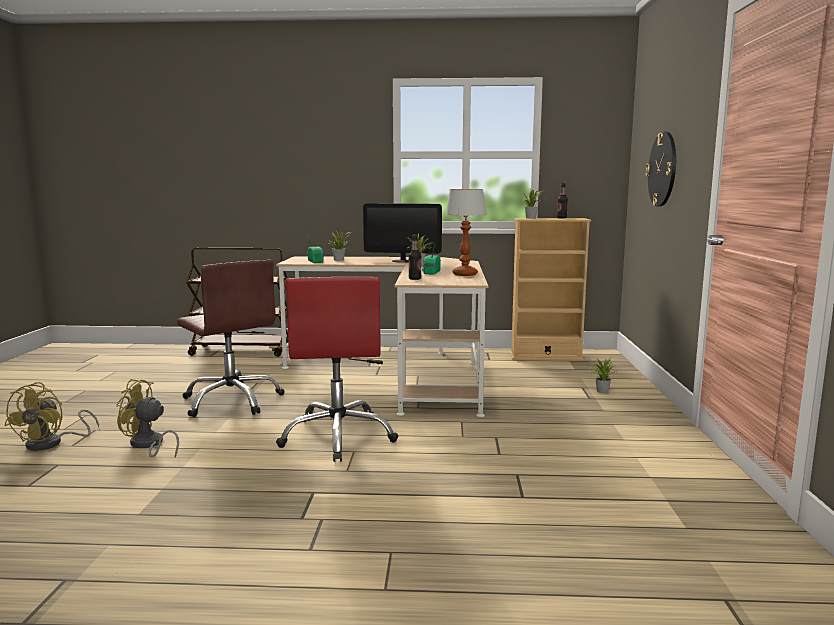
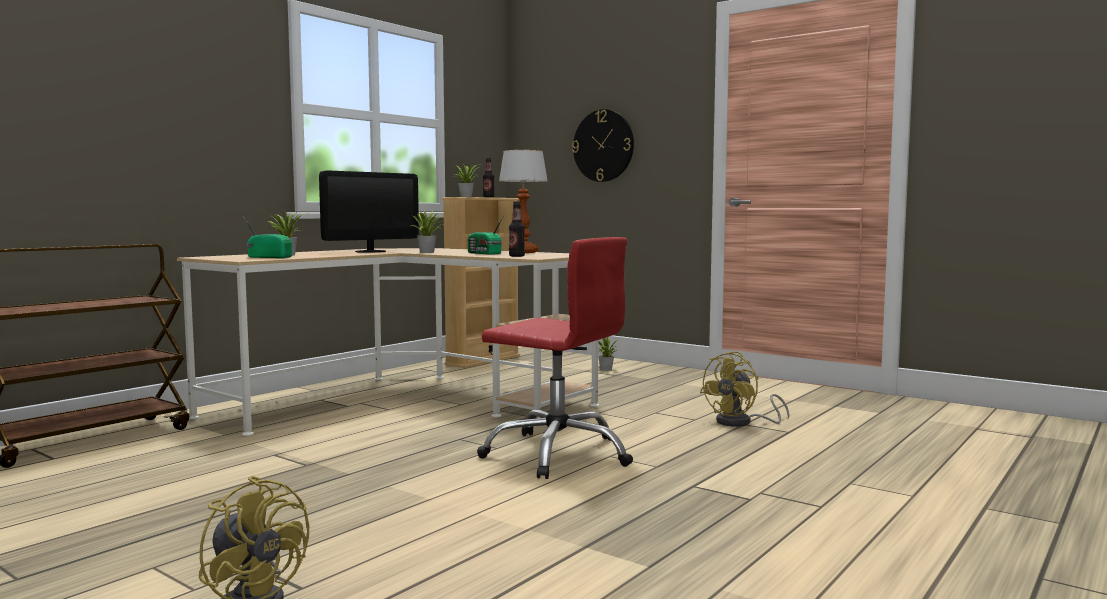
camera: 55 degrees left, 5 degrees down
(148, 445) = (407, 538): yellow fan -> yellow fan (741, 423)
(232, 401) = (322, 475): brown office chair -> none

